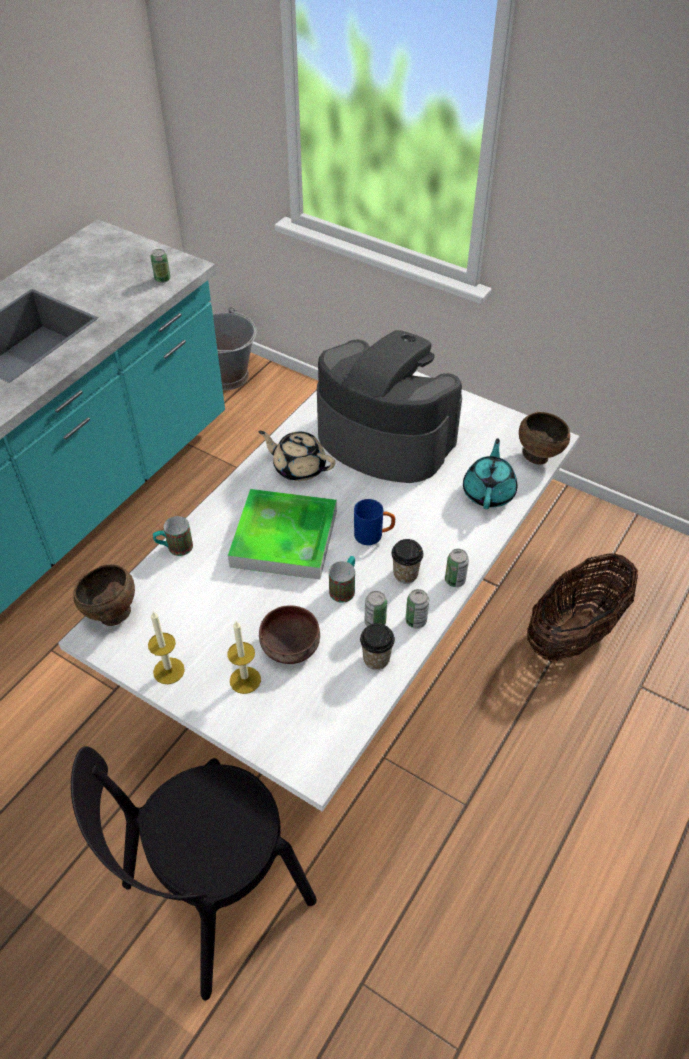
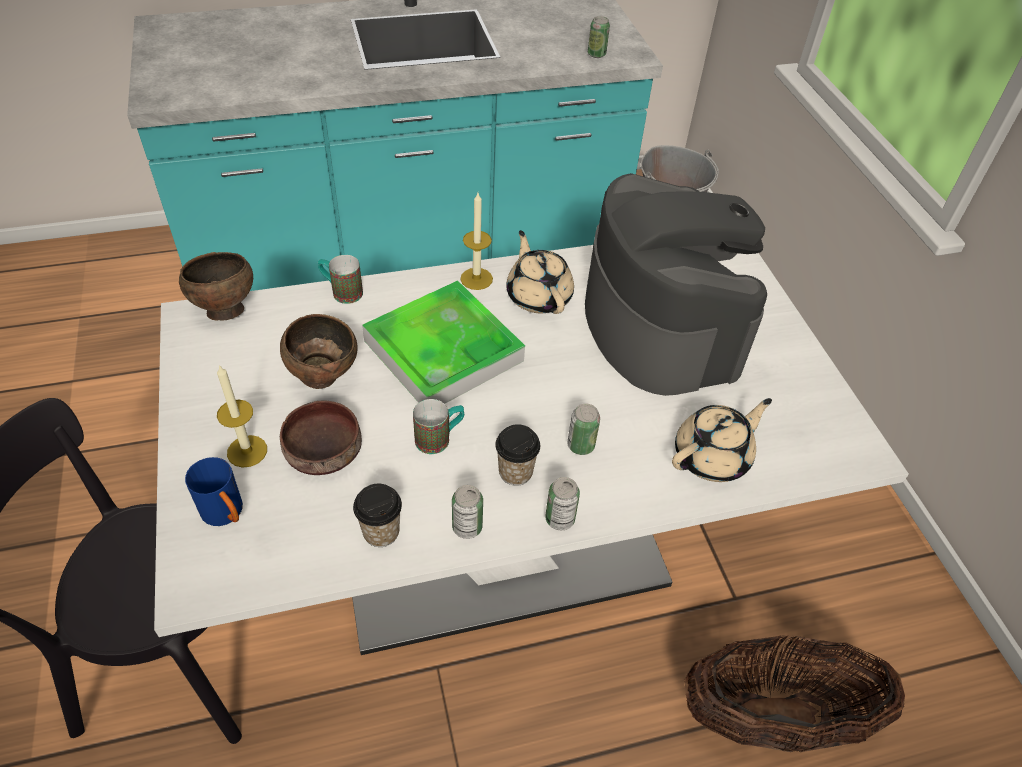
camera: 40 degrees right, 0 degrees up
(169, 671) = (202, 391): candle -> candle (476, 279)
(374, 535) = (531, 410): blue mug -> blue mug (226, 514)
(375, 622) = (425, 495): can -> can (580, 445)
(489, 492) = (713, 456): turquoise teapot -> beige teapot
(538, 456) = (823, 460): brown bowl -> brown bowl (324, 377)

